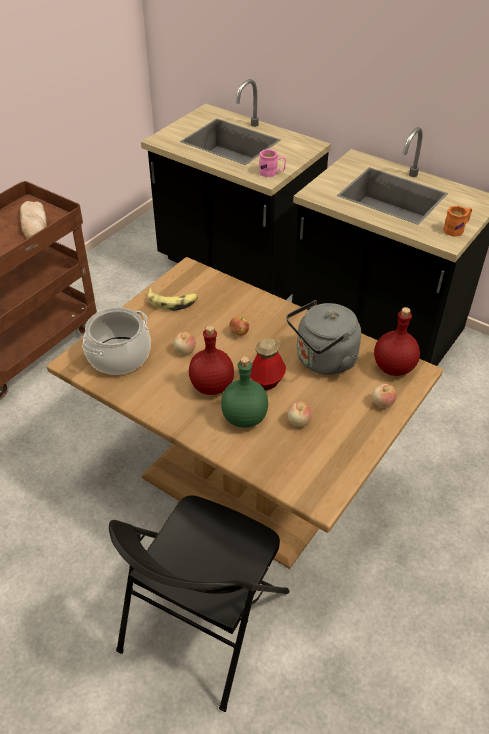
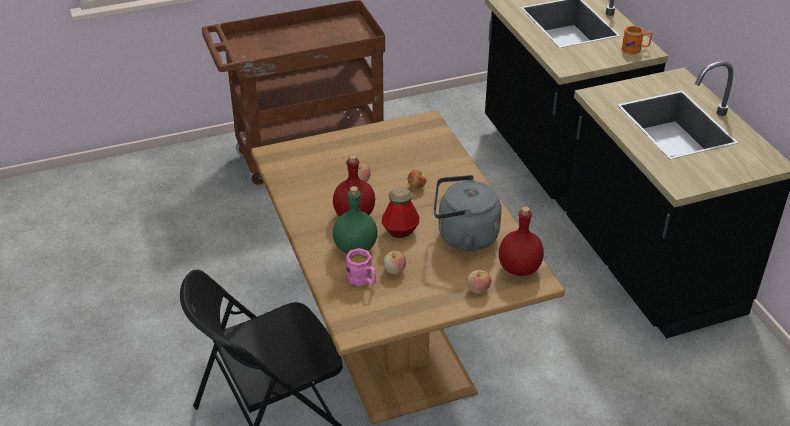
camera: 35 degrees right, 5 degrees down
(34, 223) = (343, 39): bread -> none
(119, 356) = (307, 164): cooking pot -> none
(172, 302) = (388, 141): banana -> none
(272, 173) = (576, 63): pink mug -> pink mug (363, 280)
(456, 229) = (705, 178): orange mug -> orange mug (635, 49)

